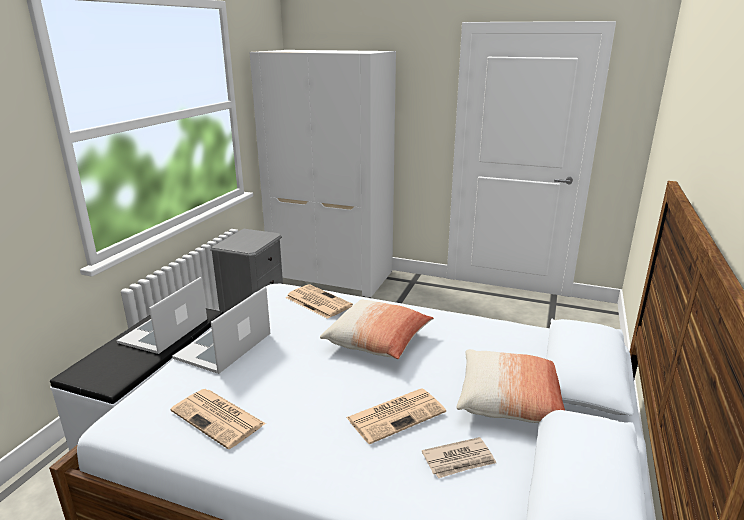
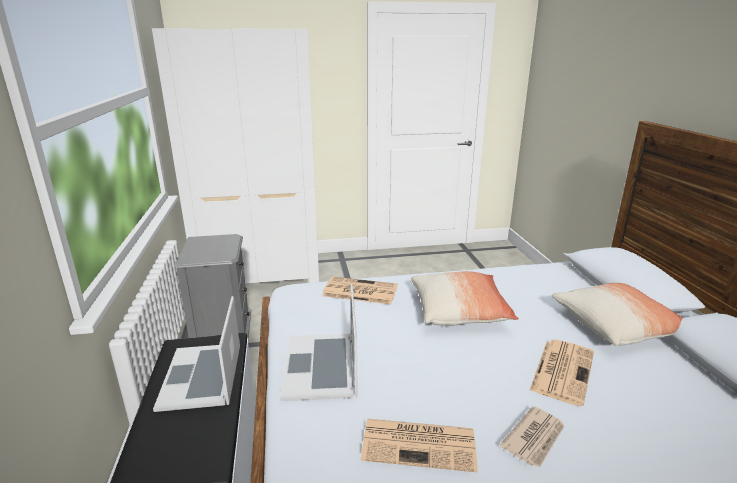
camera: 30 degrees left, 0 degrees up
(459, 460) = (654, 389): newspaper -> newspaper (535, 438)

